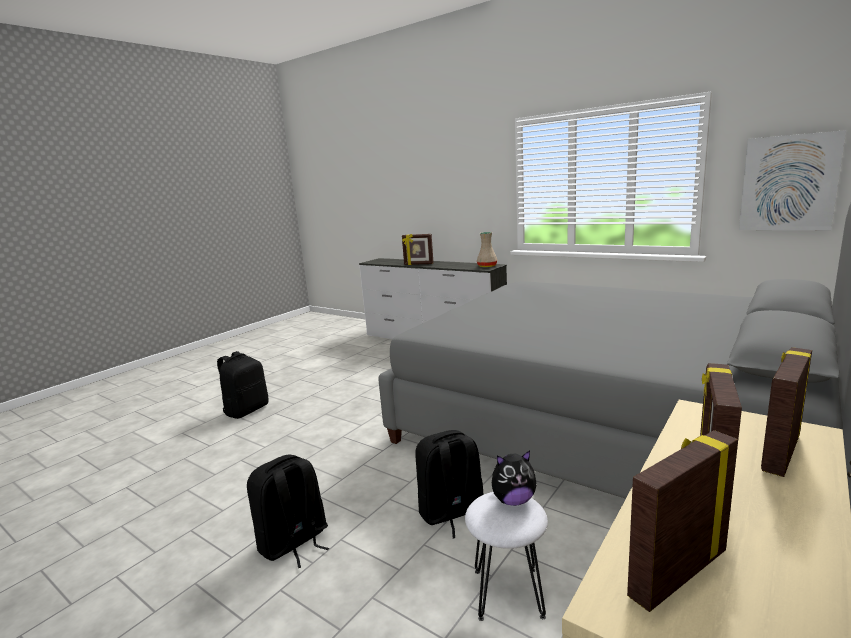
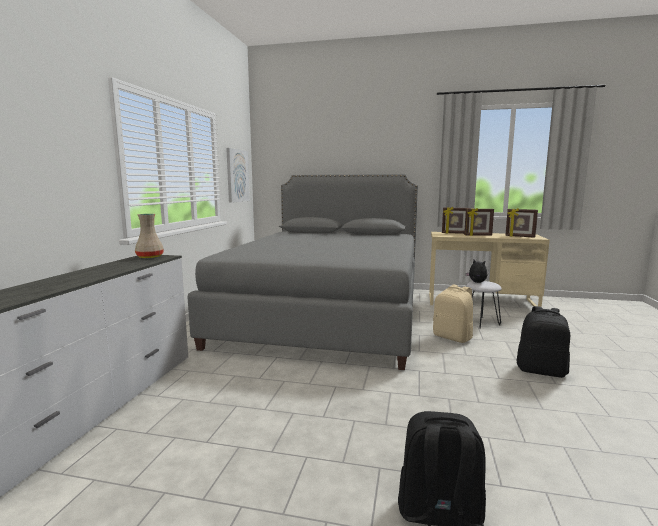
camera: 115 degrees left, 5 degrees down
(418, 264) = (76, 281): picture frame -> none
(452, 513) = (453, 337): black backpack -> beige backpack

